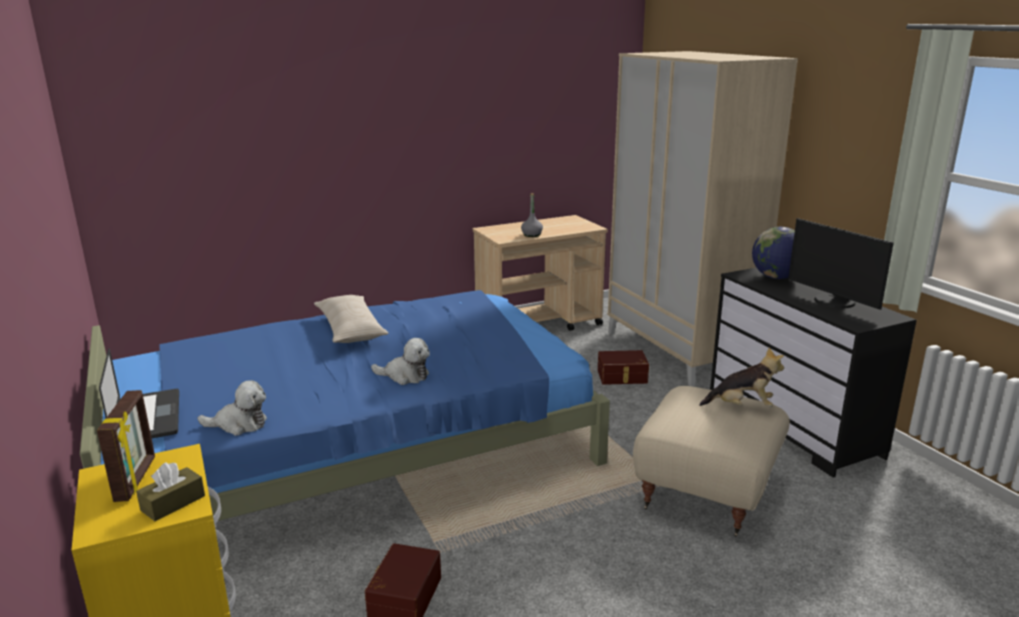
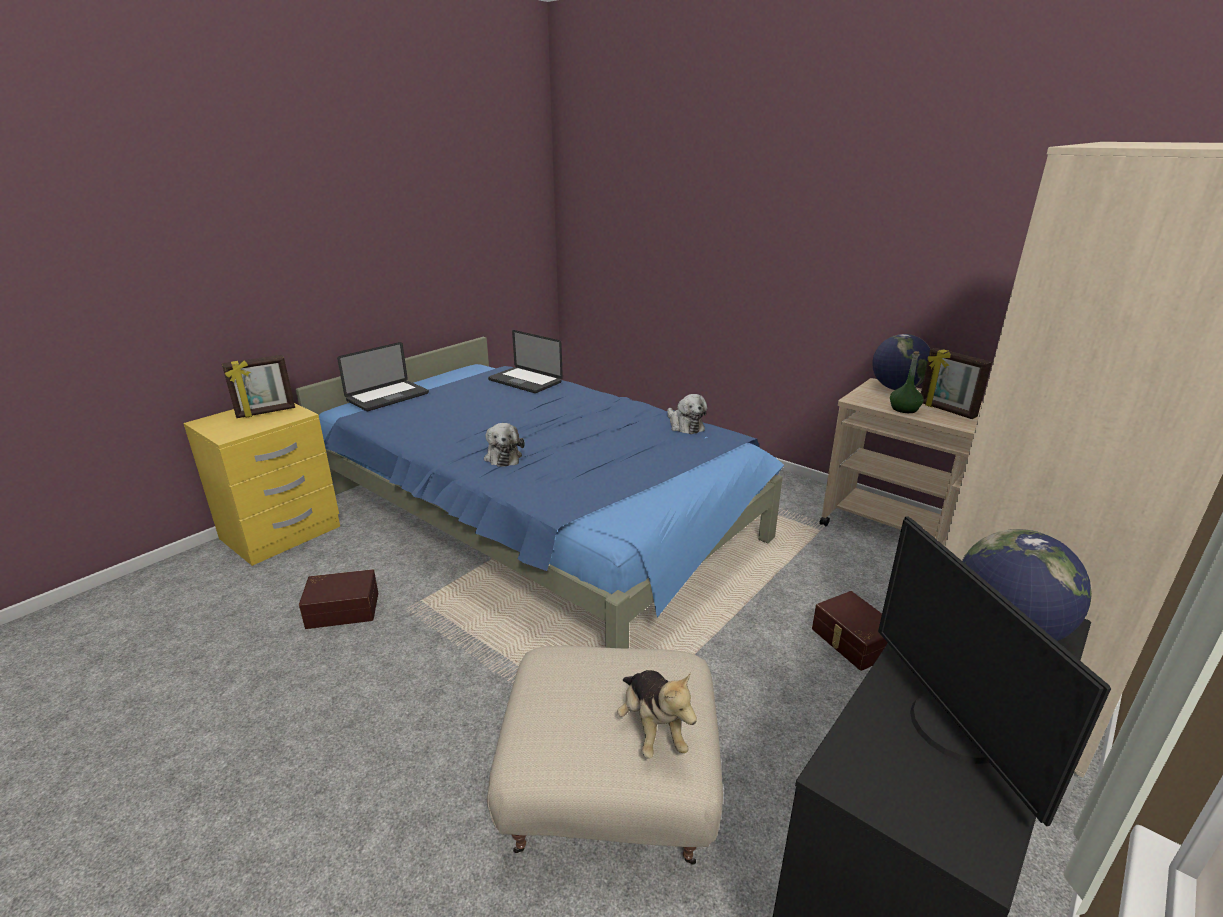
camera: 65 degrees right, 5 degrees up
(173, 503) = (234, 430): brown tissue box -> none
(232, 341) = (525, 381): none -> laptop
(239, 424) = (387, 424): plush toy -> plush toy (685, 426)
(350, 329) = (582, 410): beige pillow -> none
(499, 228) = (896, 388): none -> globe
(532, 235) = (904, 409): grey bottle -> green bottle
(545, 228) = (946, 410): none -> picture frame
(833, 302) = (953, 727): monitor -> monitor turned 45 degrees counterclockwise

